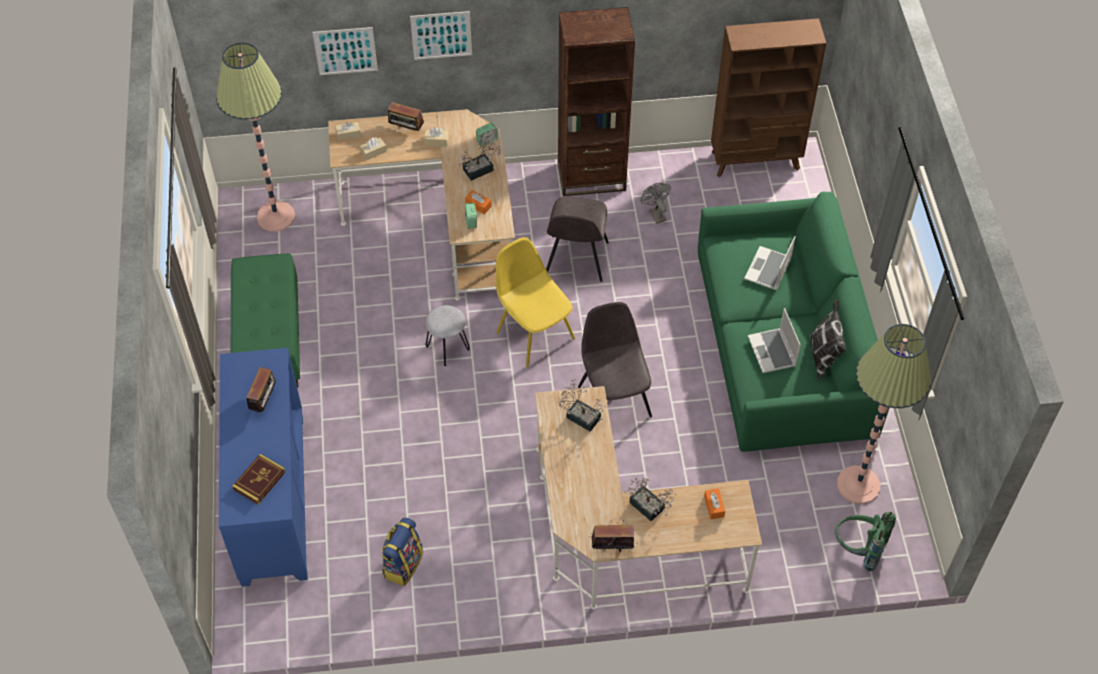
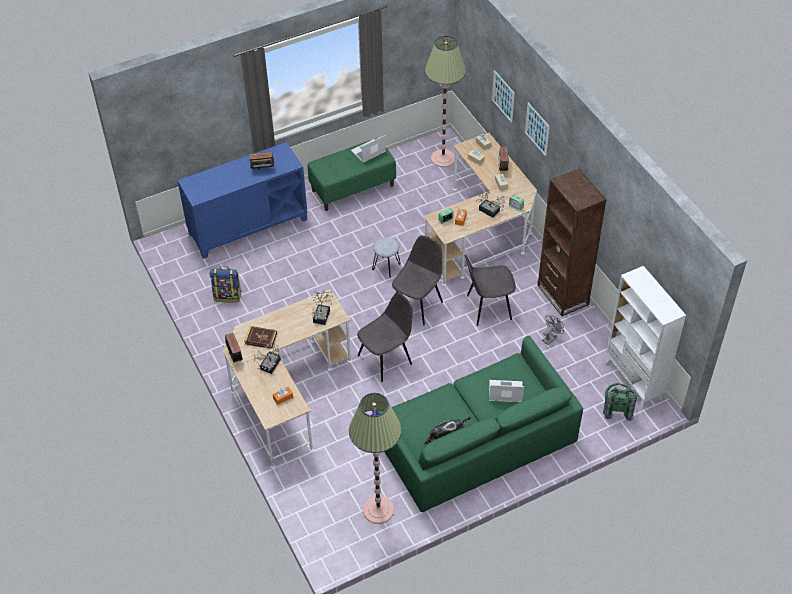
camera: 70 degrees right, 5 degrees down
(259, 480) = (211, 185): book -> book (261, 338)
(534, 334) = (417, 304): yellow chair -> grey chair
(756, 160) = (633, 381): brown bookcase -> white bookcase
(772, 352) = (435, 412): laptop -> laptop (368, 152)
(858, 549) = (327, 522): green backpack -> green backpack (616, 408)

